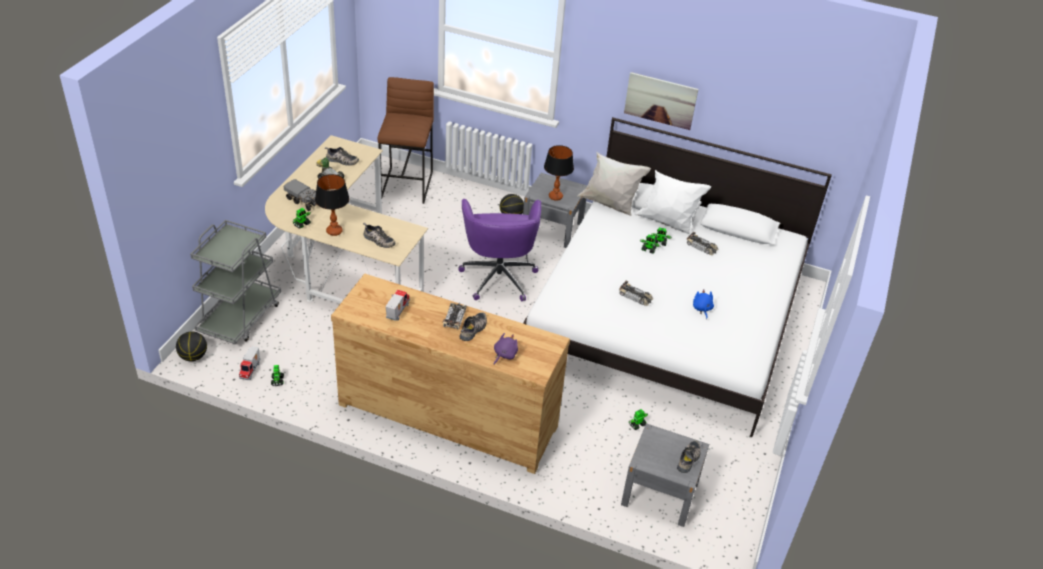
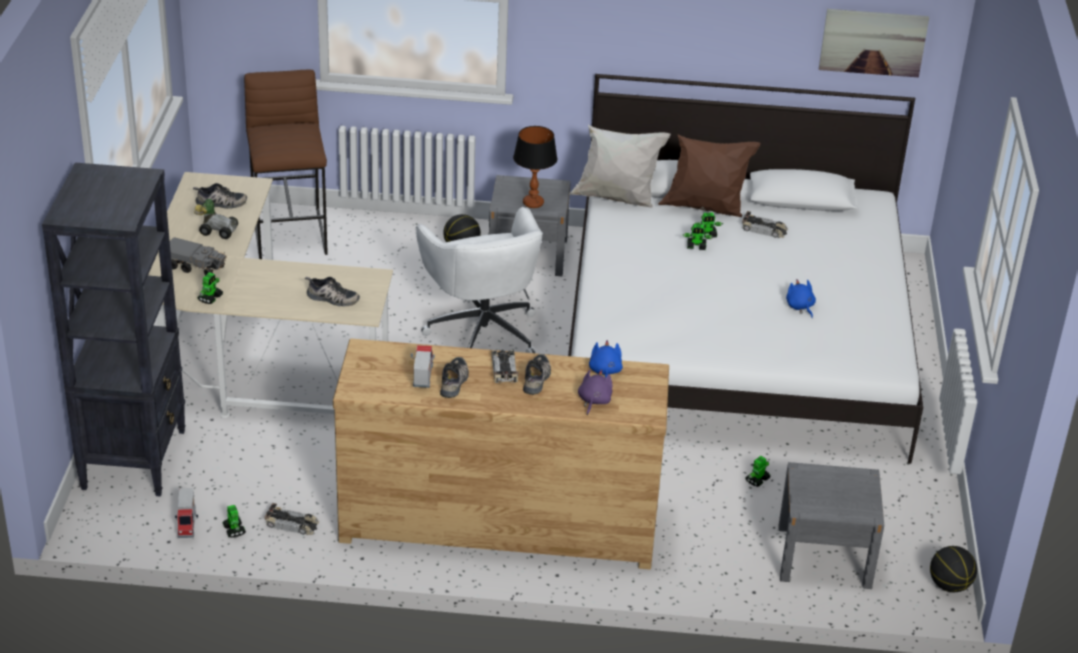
camera: 15 degrees left, 5 degrees down
(193, 356) = (92, 525): basketball -> basketball (949, 585)
(240, 317) = (134, 458): grey cart -> black bookcase
(334, 231) = (262, 298): table lamp -> none
(498, 276) = (482, 331): purple office chair -> white office chair
(522, 334) = (605, 372): none -> blue plush toy
(635, 297) = (707, 308): toy car -> toy car (292, 524)
(660, 100) = (663, 37): picture -> picture (873, 42)
(667, 223) = (705, 208): white pillow -> brown pillow
(689, 459) = (862, 493): shoe -> shoe (455, 382)

